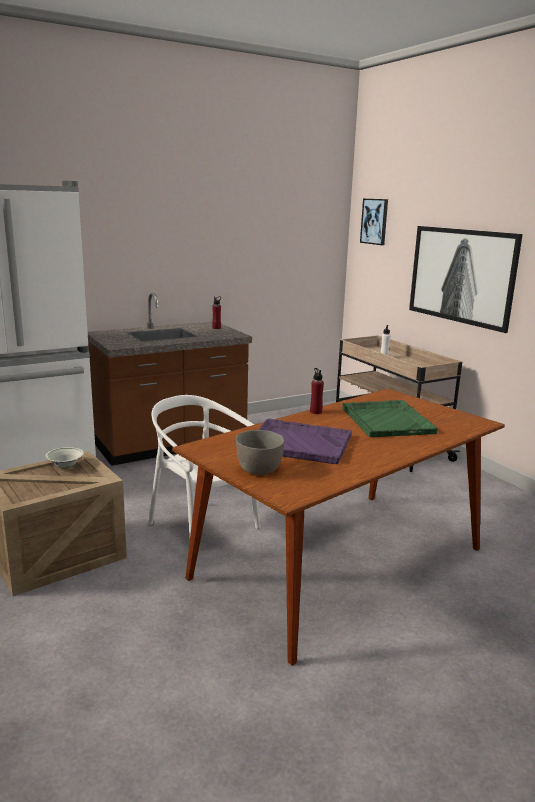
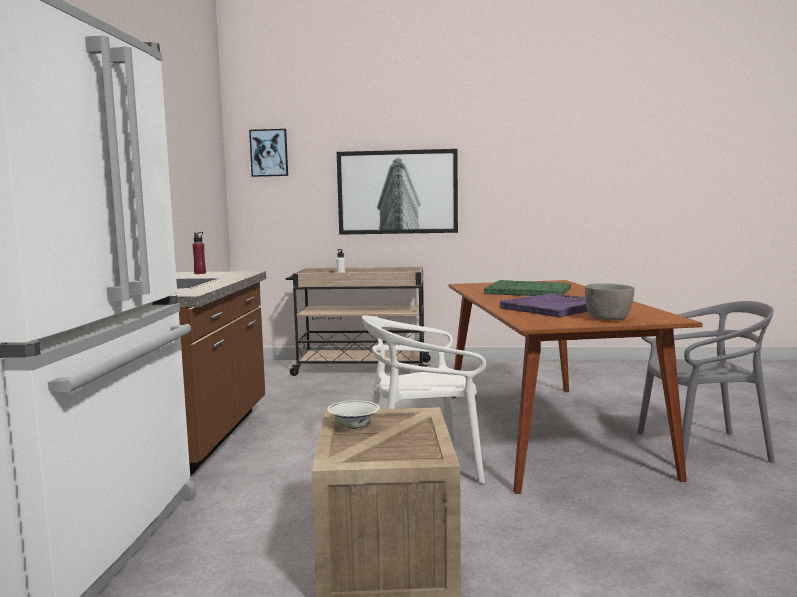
camera: 55 degrees left, 10 degrees down
(315, 412) = (482, 298): red bottle -> none
(399, 666) = (701, 449): none -> grey chair

